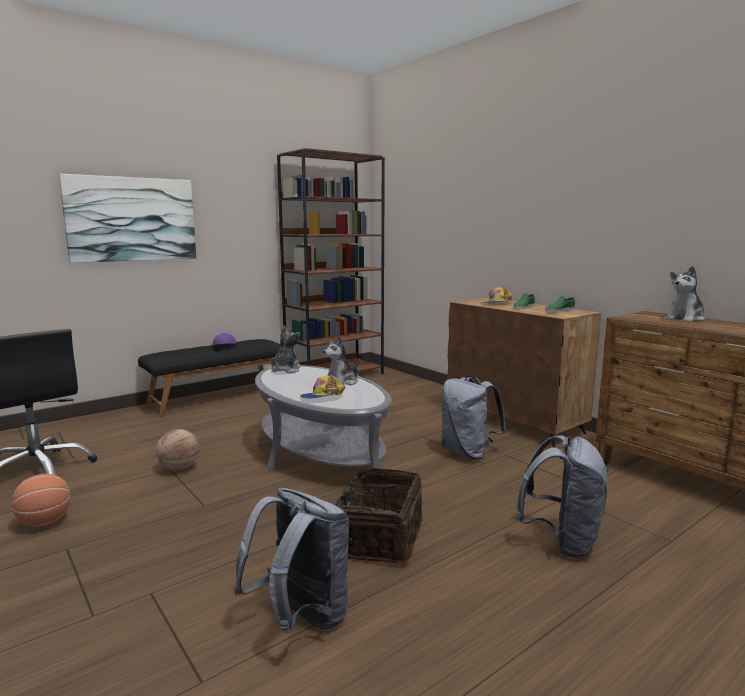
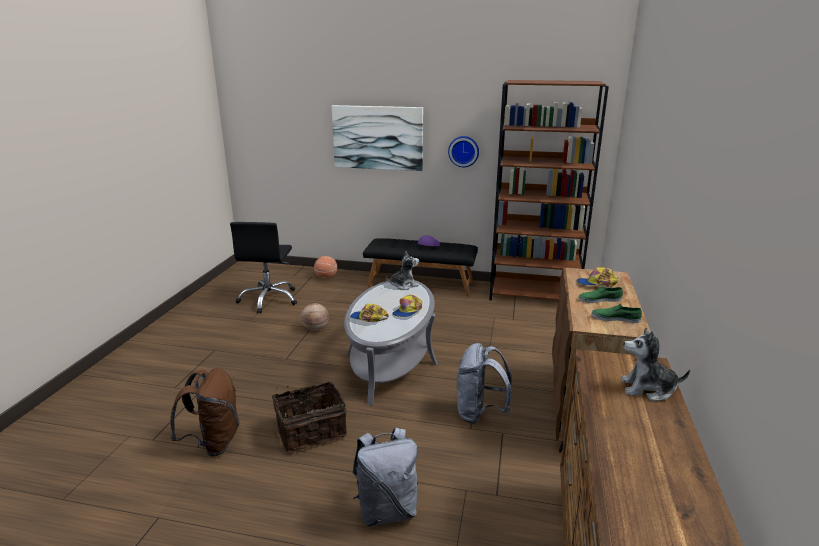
camera: 50 degrees right, 10 degrees up
(45, 522) = (229, 331): basketball -> basketball (326, 277)
(240, 232) = (463, 151): none -> wall clock
(301, 618) = (213, 443): grey backpack -> brown backpack
(342, 382) = (407, 311): plush toy -> cap

